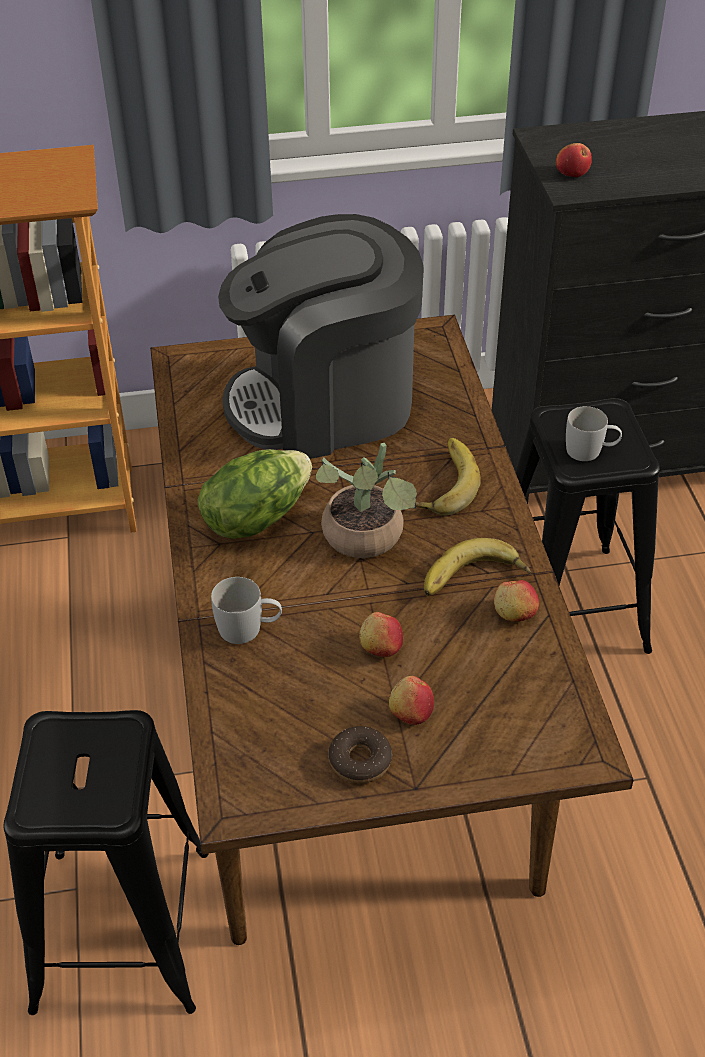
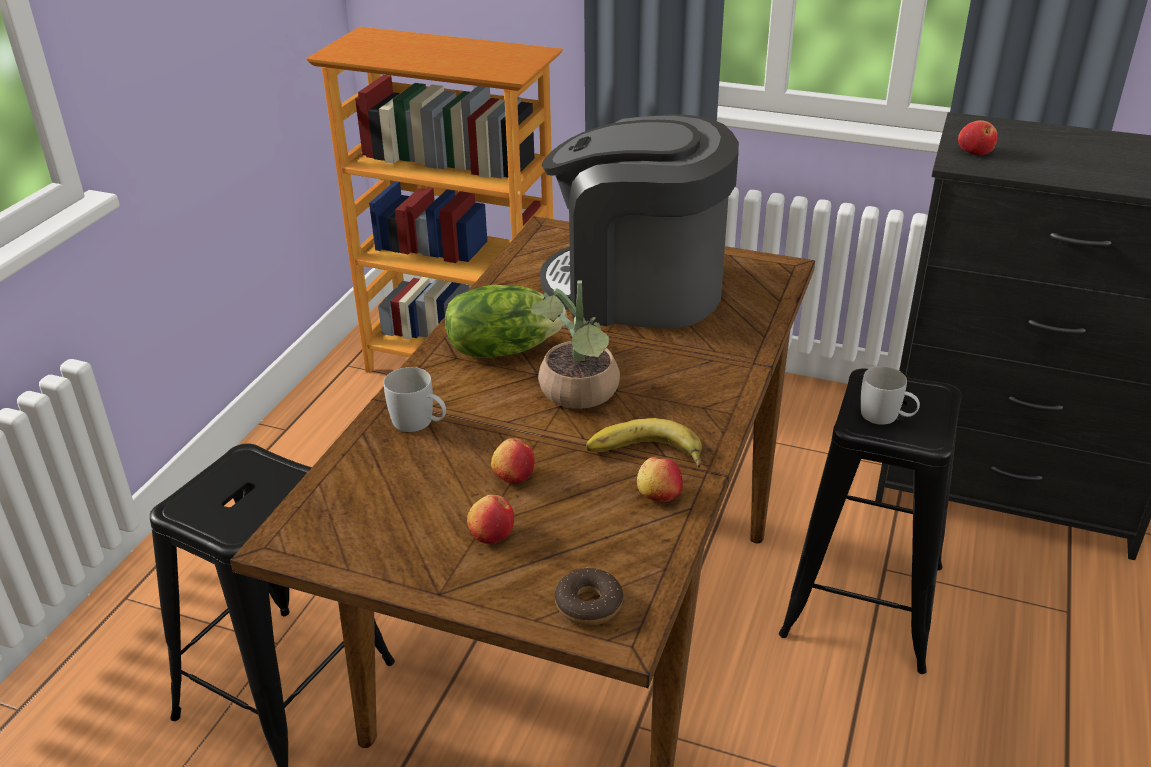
camera: 30 degrees right, 10 degrees down
(360, 761) = (413, 553): donut -> donut (588, 604)
(443, 482) = (687, 375): banana -> none

